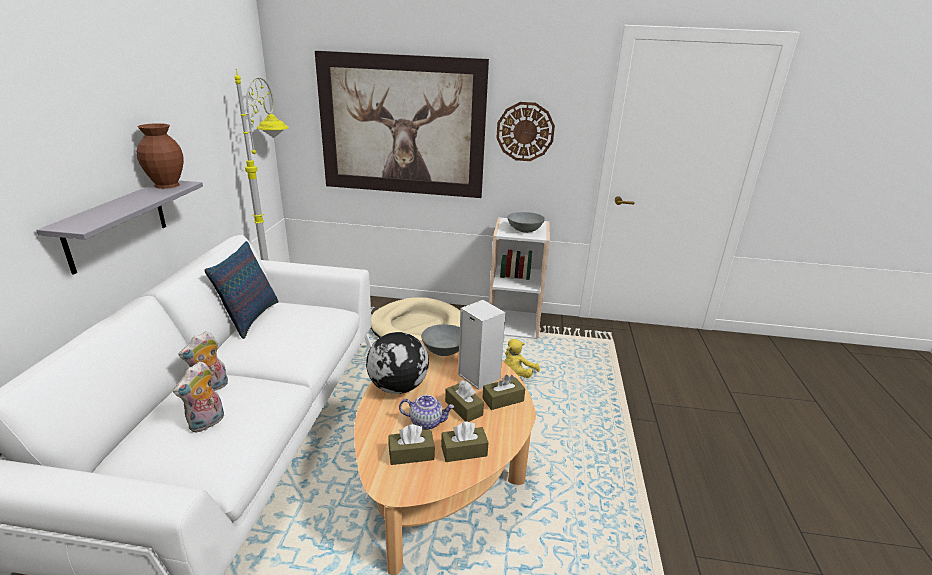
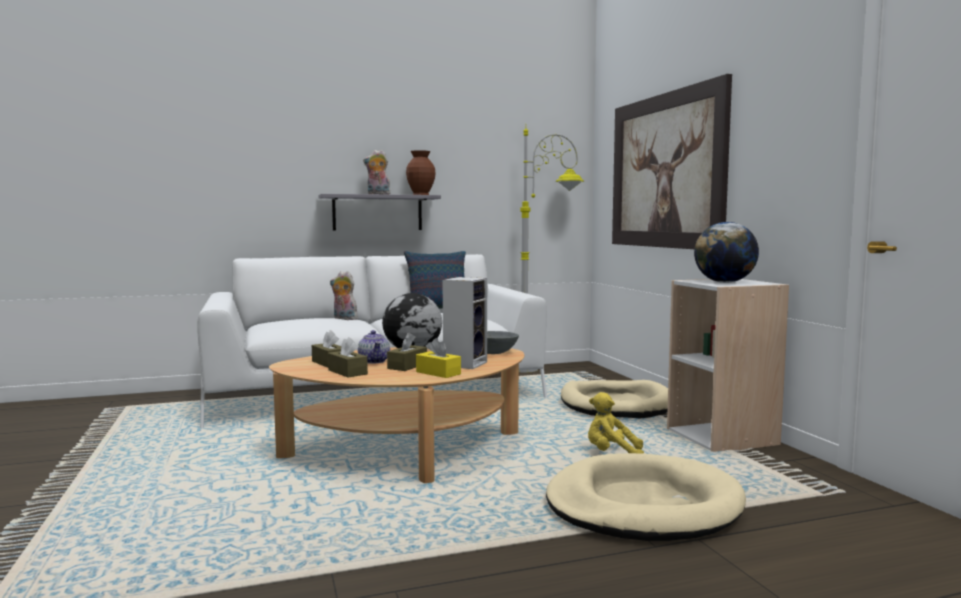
camera: 65 degrees right, 20 degrees down
(207, 423) = (305, 321): plush toy -> plush toy (377, 194)
(503, 400) = (438, 373): brown tissue box -> yellow tissue box
(525, 131) = (765, 155): wall clock -> none
(525, 230) = (724, 282): grey bowl -> globe
(603, 400) = (642, 505): none -> beige dog bed

